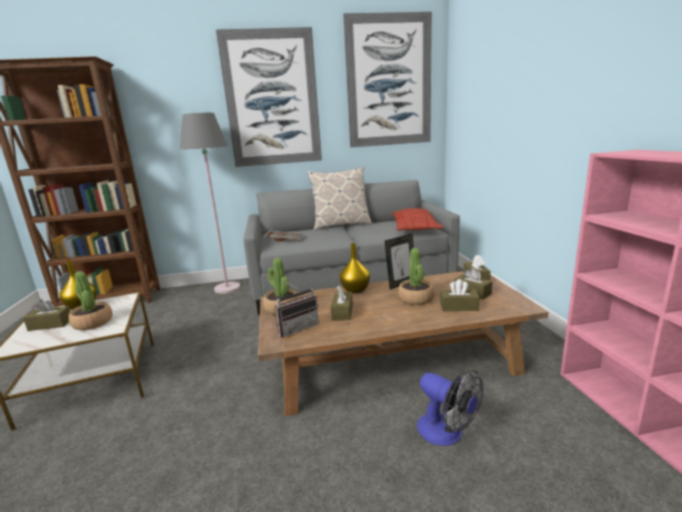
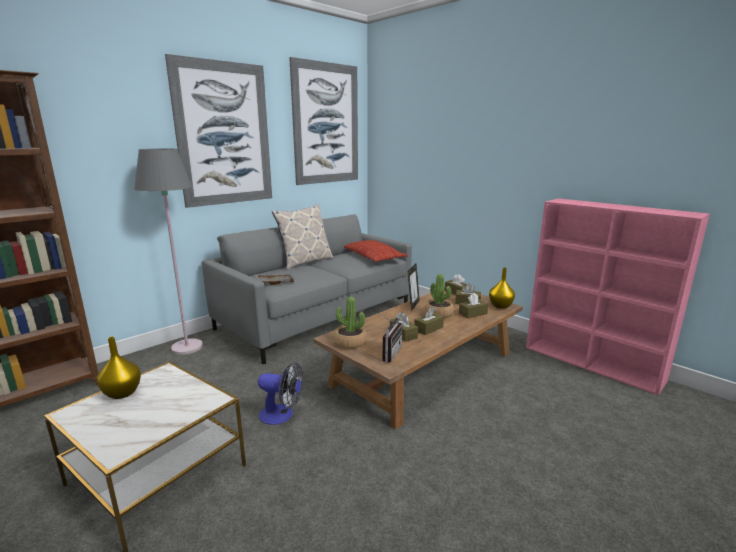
camera: 35 degrees left, 0 degrees up
(50, 324) = (117, 418): brown tissue box -> brown tissue box (428, 329)
(93, 323) = (175, 401): potted plant -> none
(355, 290) = (386, 316): yellow vase -> yellow vase (500, 306)
(446, 433) = (505, 400): fan -> fan (282, 415)

